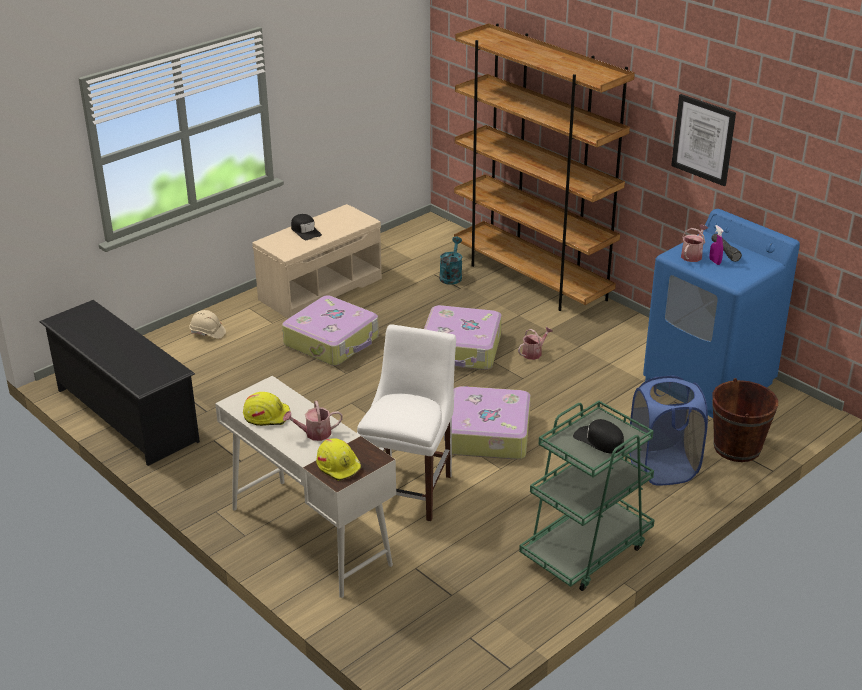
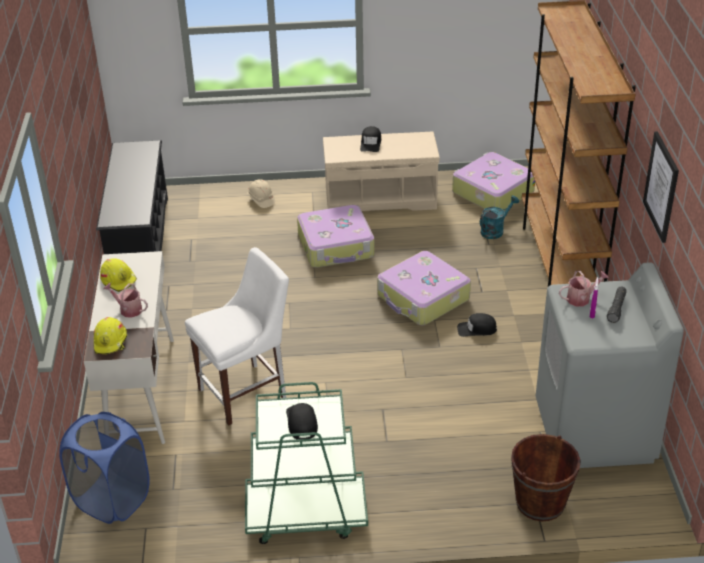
camera: 40 degrees right, 5 degrees up
(486, 435) = (352, 379): suitcase -> suitcase (492, 192)
(534, 353) = (476, 329): watering can -> black cap
(662, 468) = (452, 483): blue laundry basket -> blue laundry basket (112, 500)
(709, 382) = (594, 431): blue washing machine -> grey washing machine

